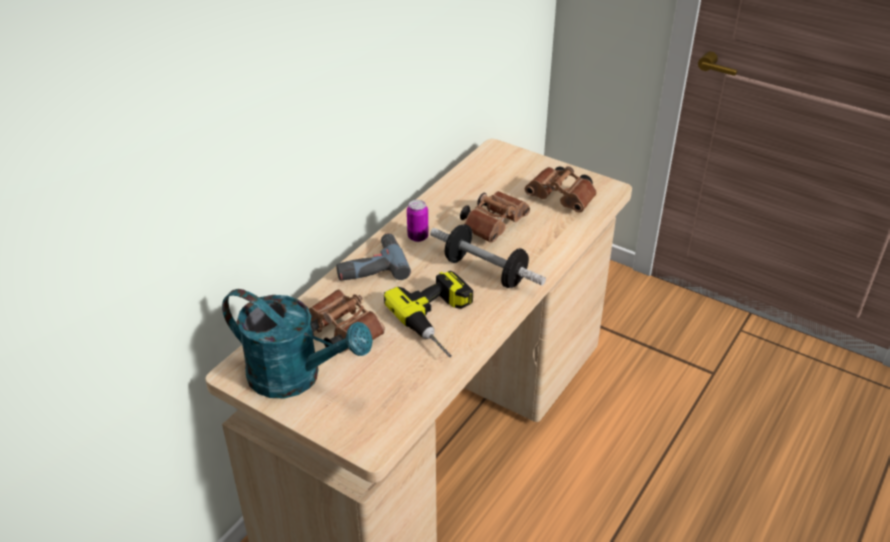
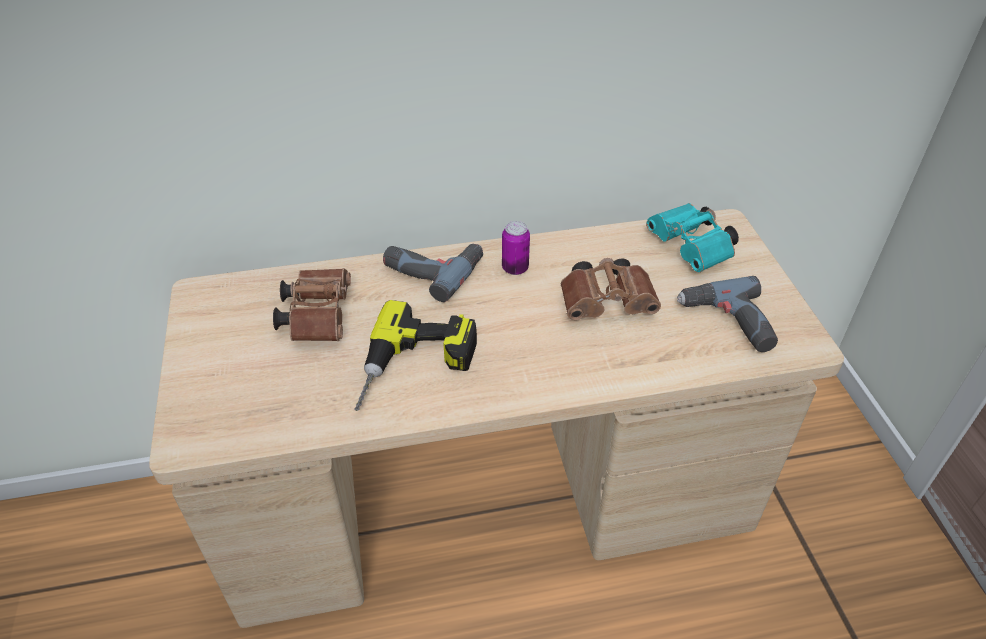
camera: 45 degrees right, 5 degrees up
(296, 377) = (230, 330): turquoise watering can -> none
(485, 271) = (529, 347): dumbbell -> none
(497, 172) = (692, 250): none -> turquoise binoculars
(563, 199) = (728, 323): brown binoculars -> power drill

